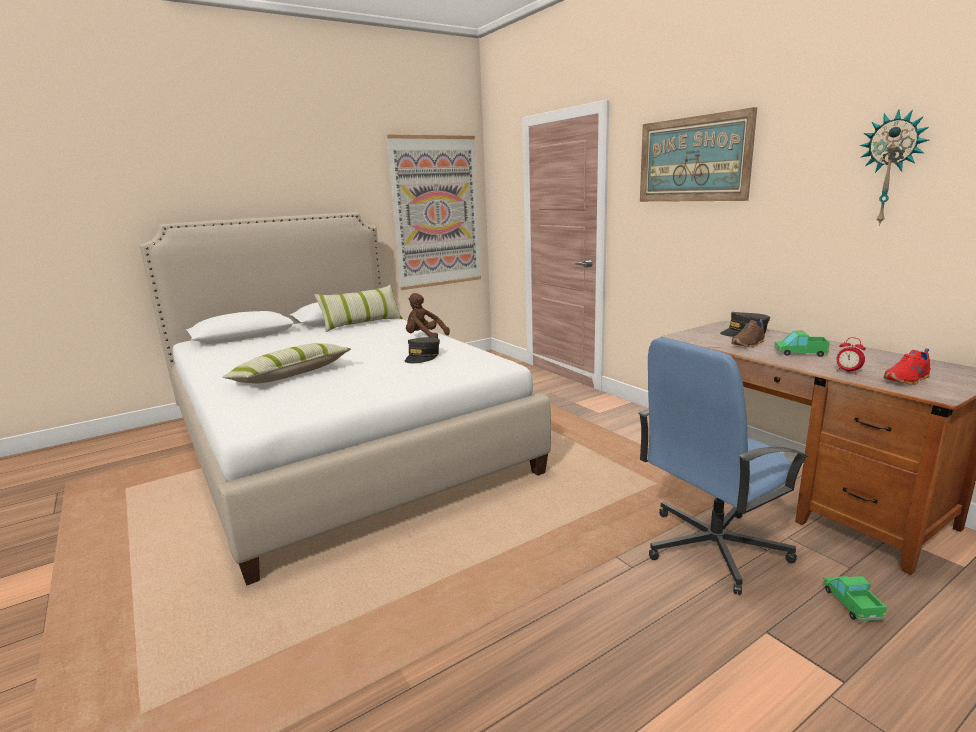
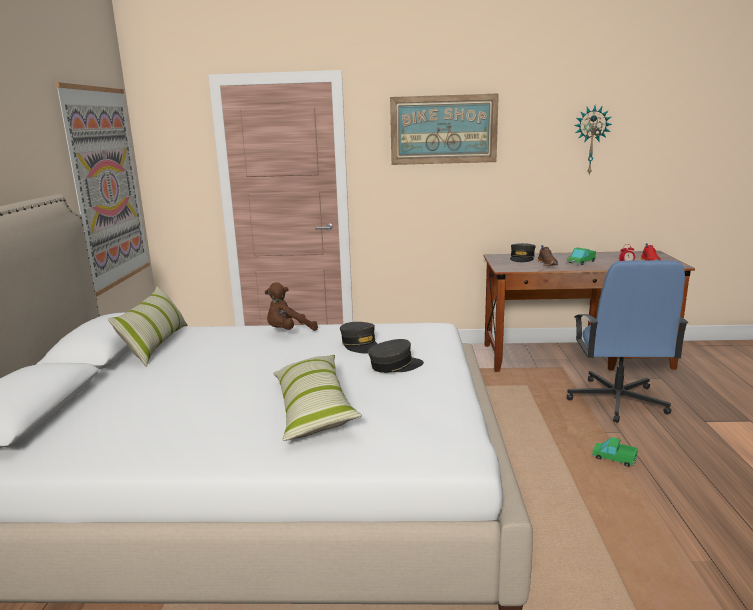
camera: 55 degrees left, 0 degrees up
(391, 374) = (395, 365): none -> grey cap
(851, 604) = (691, 392): toy truck -> toy truck (614, 458)

